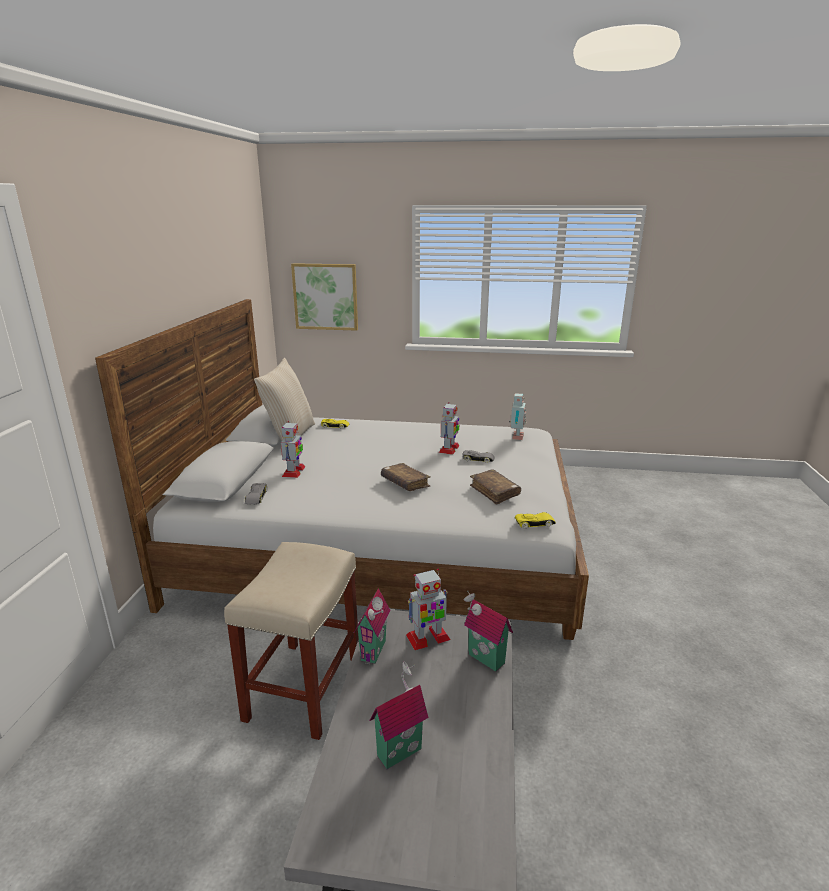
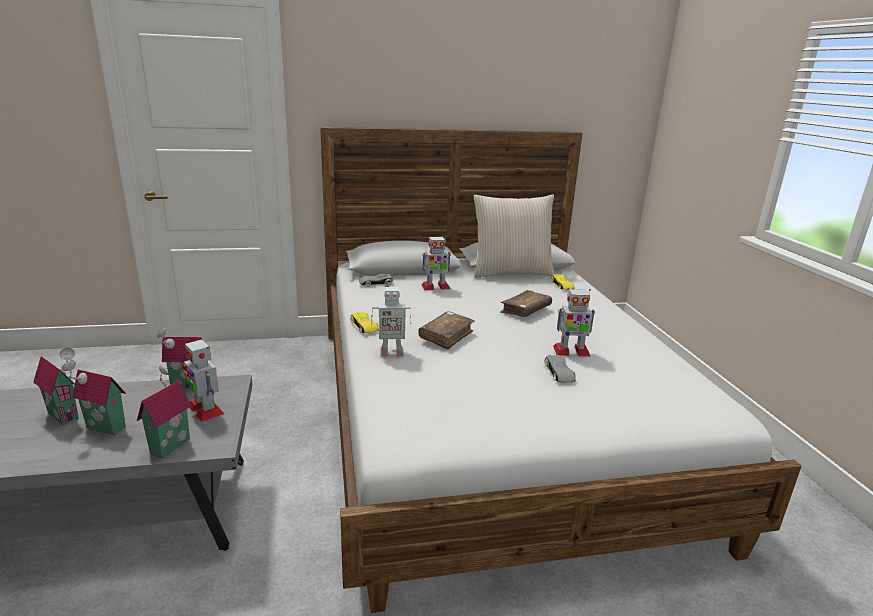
camera: 70 degrees right, 0 degrees up
(304, 686) = (259, 421): beige stool -> none
(325, 296) = (692, 151): picture -> none
(440, 710) = (103, 429): none -> toy house
(494, 492) = (460, 389): brown book -> brown book (525, 310)
(516, 437) = (675, 396): toy robot -> toy robot (391, 352)
(534, 523) = (393, 427): yellow toy car -> yellow toy car (364, 326)

